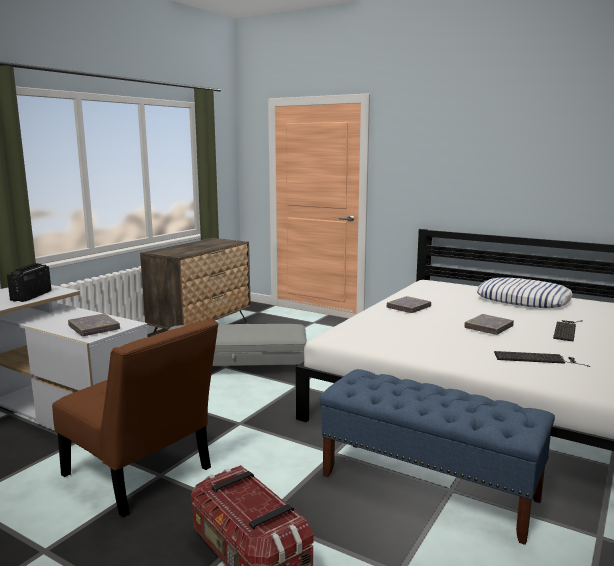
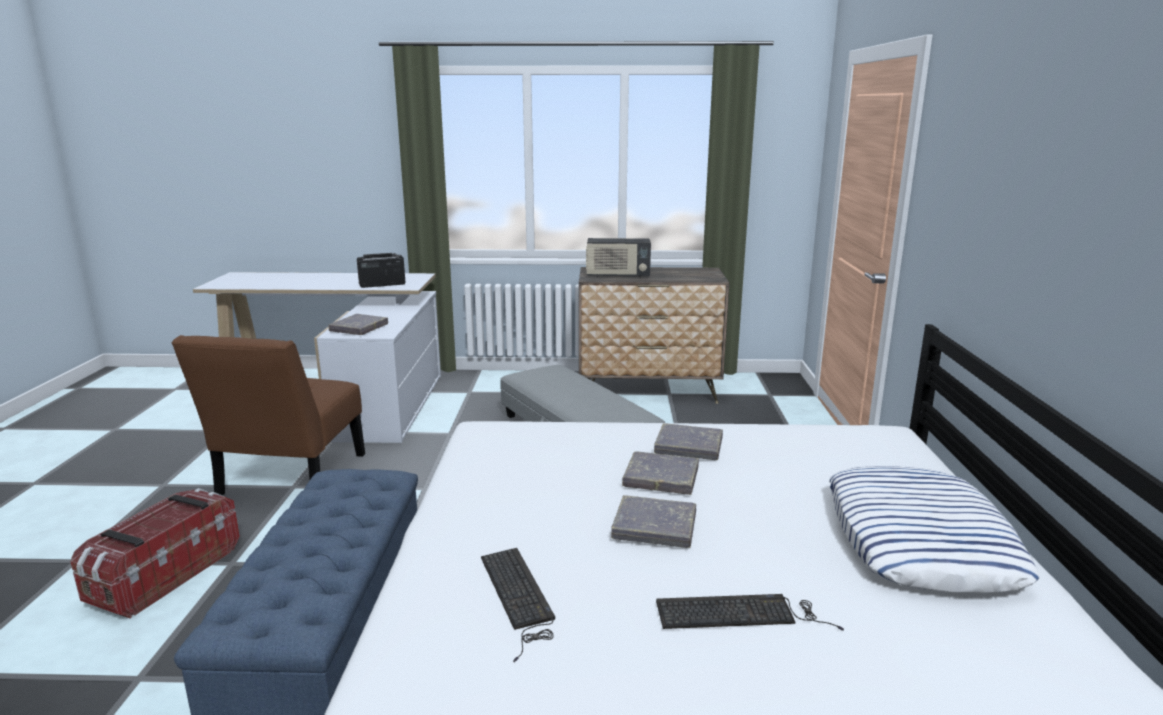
camera: 60 degrees right, 5 degrees up
(185, 251) = (617, 276): none -> radio
(439, 318) = (661, 478): none -> grey book

